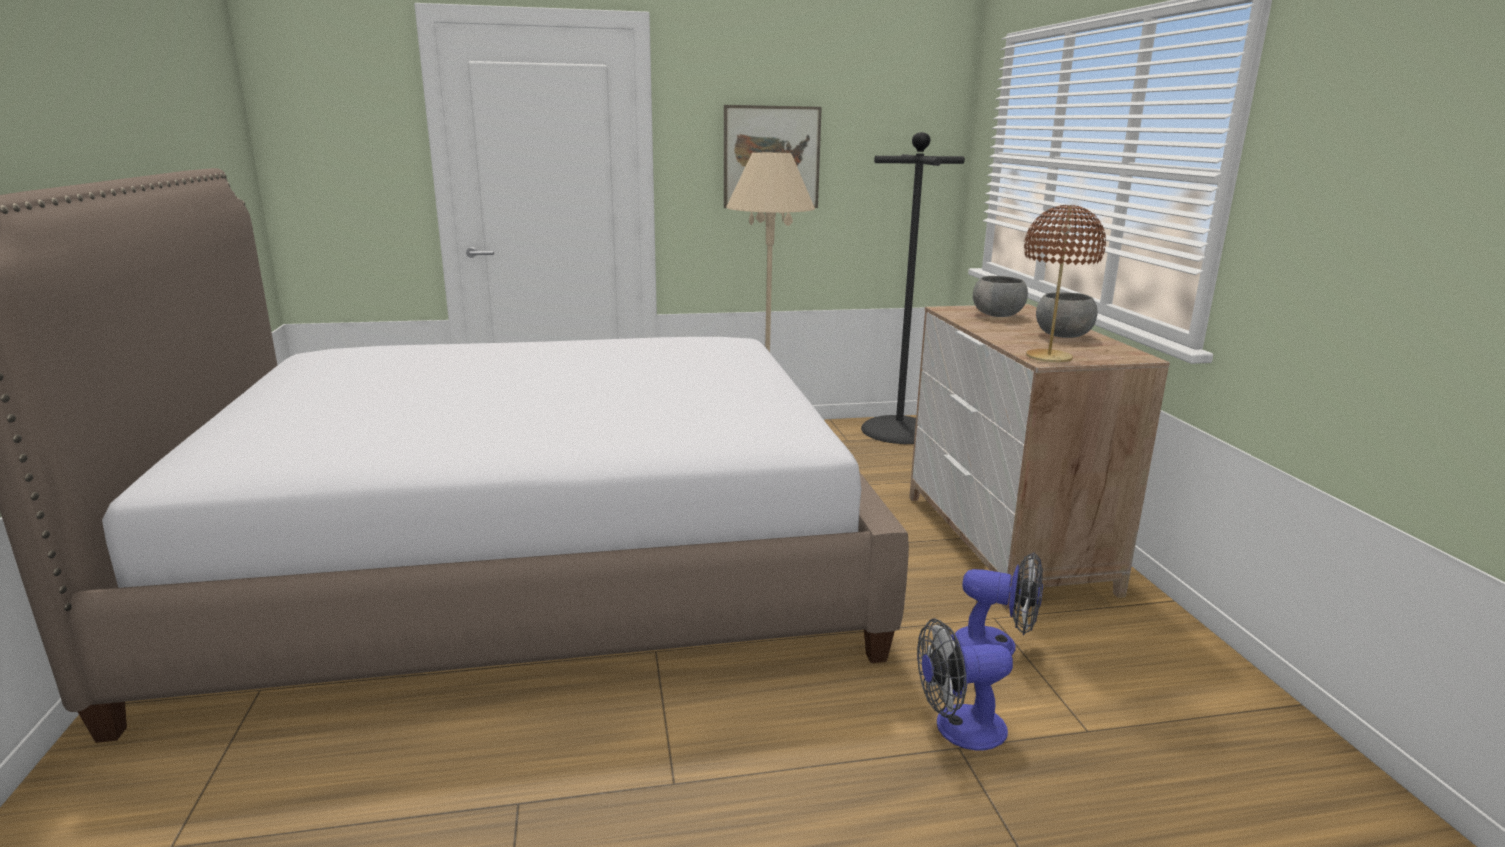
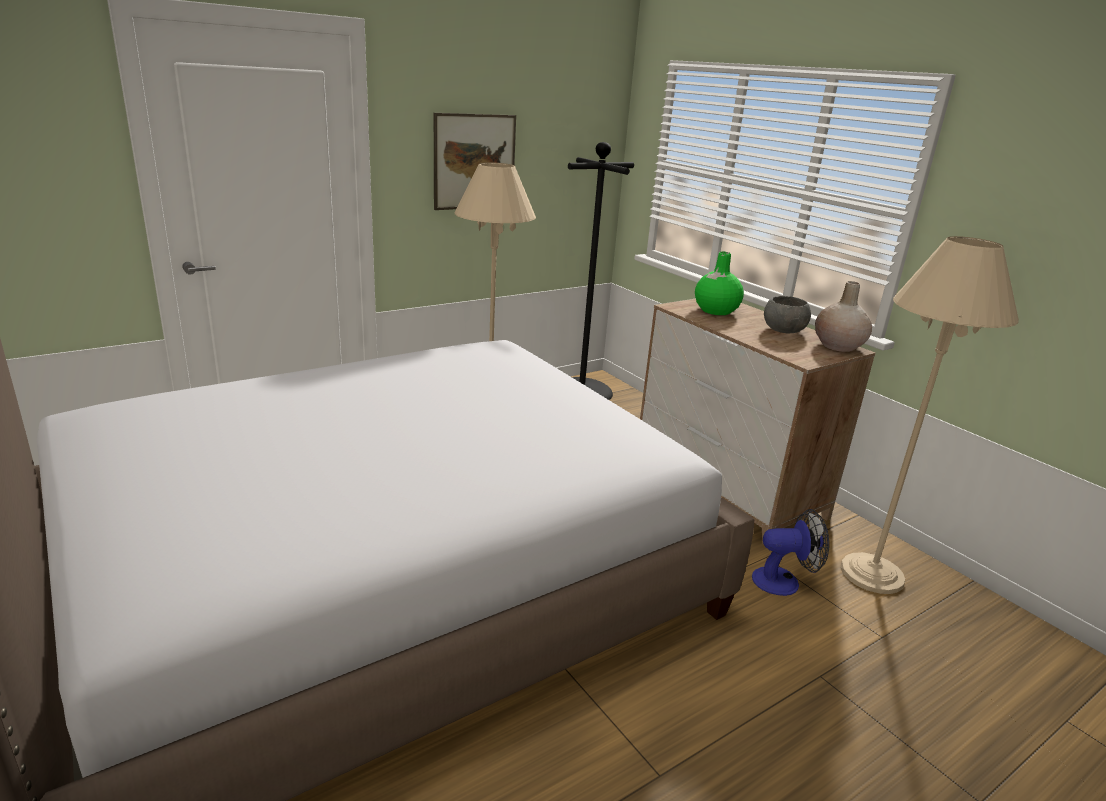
camera: 25 degrees left, 5 degrees up
(958, 728) = (809, 660): fan -> none
(997, 315) = (715, 311): grey bowl -> green vase
(1049, 358) = (803, 358): brown table lamp -> none
(1120, 353) = (838, 346): none -> beige vase
(1135, 664) = (871, 574): none -> beige floor lamp

